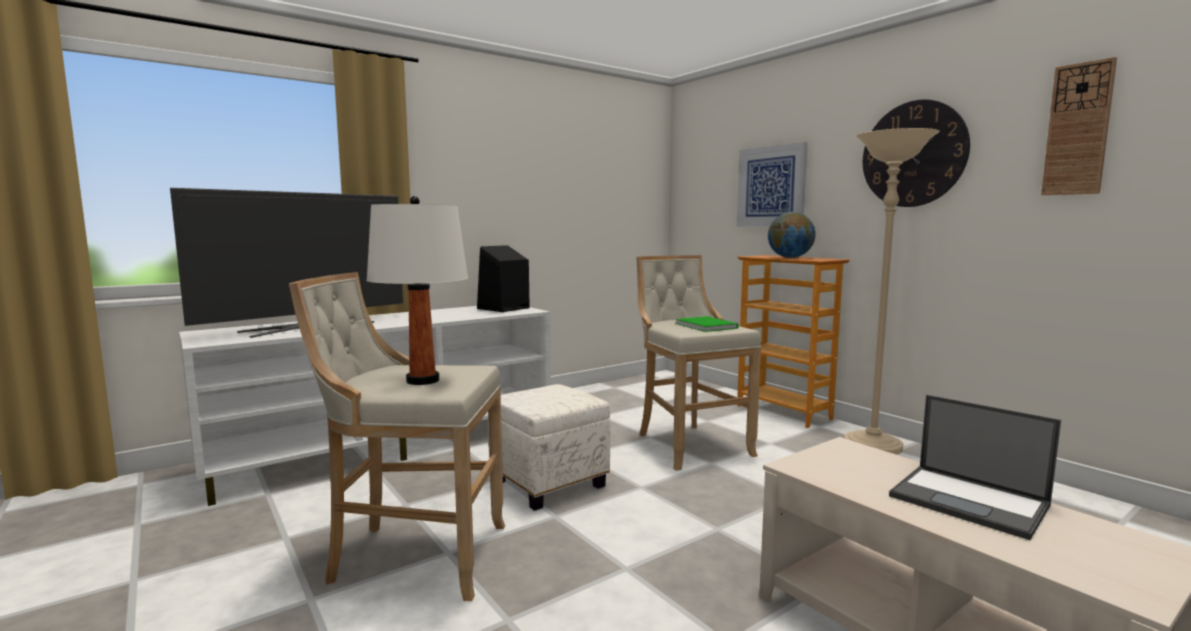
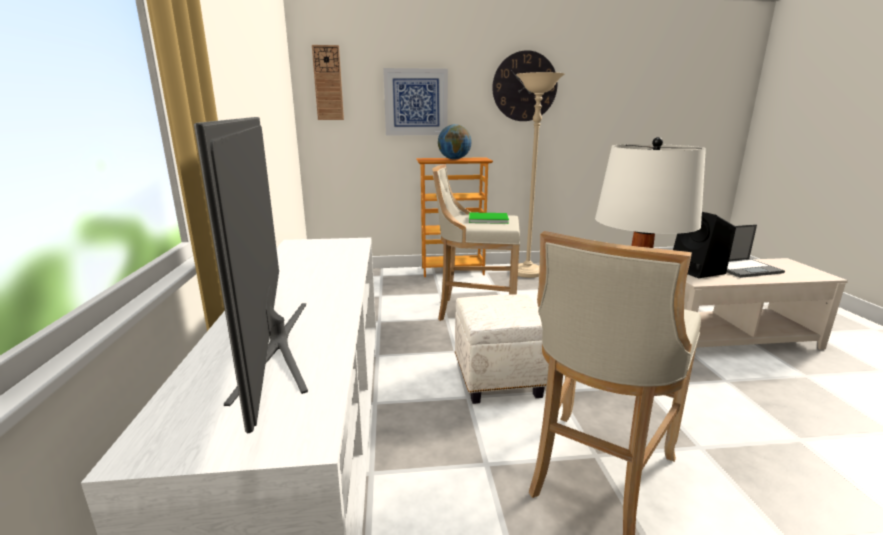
camera: 60 degrees left, 10 degrees up
(502, 308) = (320, 247): black speaker -> black speaker (698, 270)
(1077, 129) = (605, 82): wall clock -> wall clock (328, 83)

